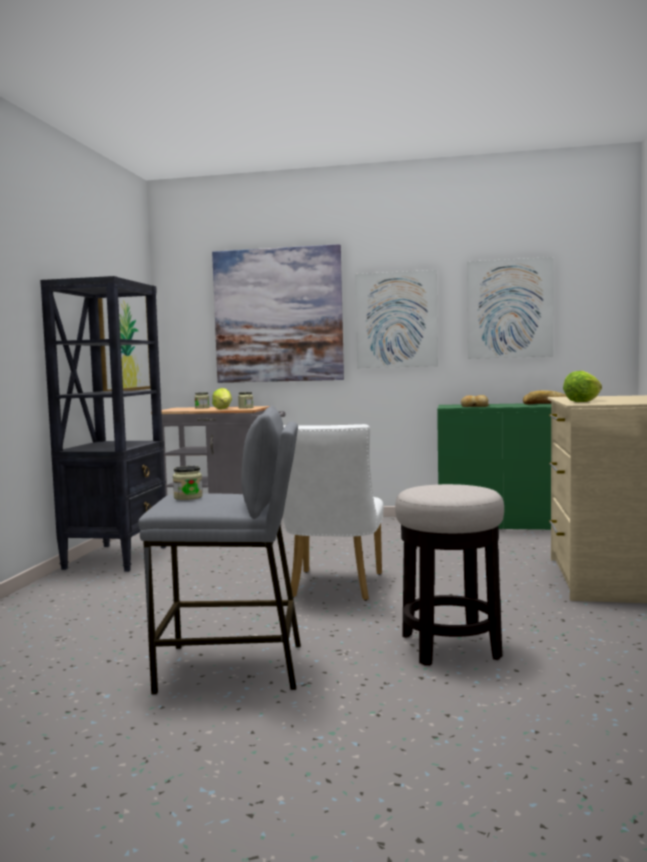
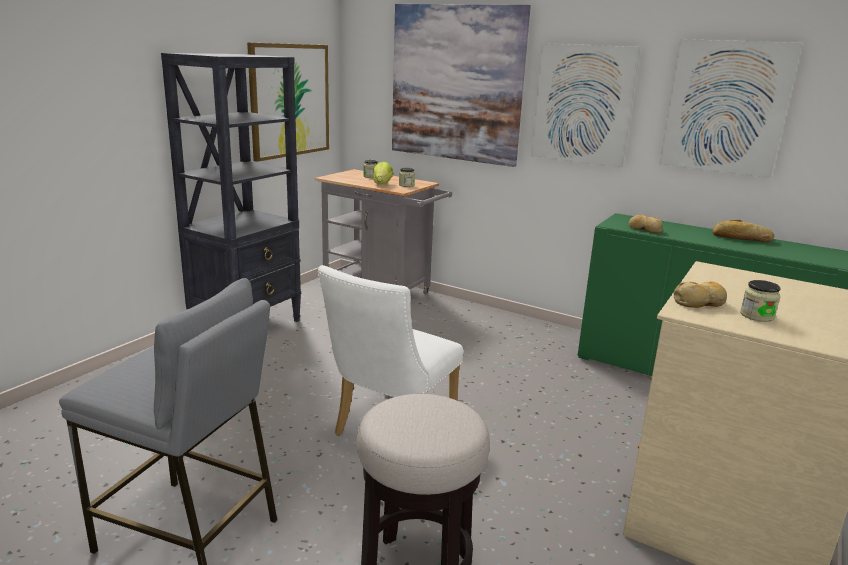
camera: 20 degrees right, 15 degrees up
(188, 497) = (144, 367): jar -> jar (757, 316)
(582, 401) = (700, 302): lettuce -> bread

